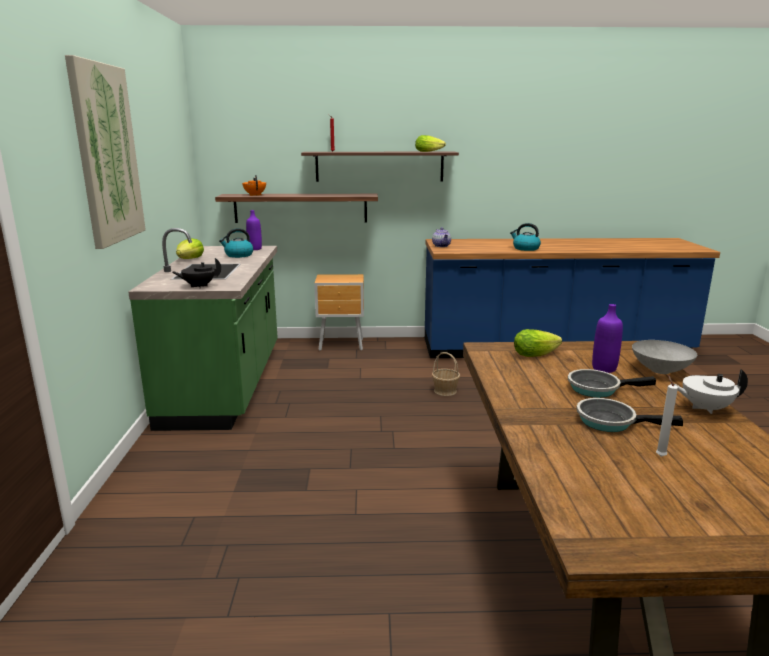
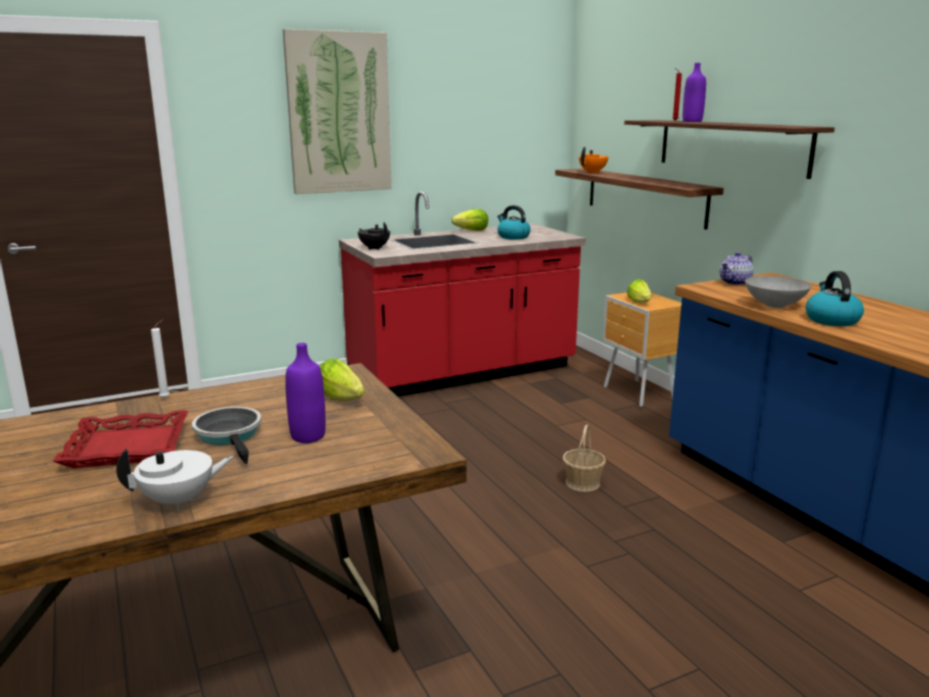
camera: 65 degrees right, 0 degrees up
(226, 384) = (463, 373): green counter -> red counter
(255, 249) = (552, 235): purple bottle -> purple bottle (692, 121)
(430, 151) = (776, 125): lettuce -> lettuce (640, 302)
(610, 421) = (127, 446): frying pan -> red tray
(659, 455) = (35, 473): white candle -> white candle (166, 398)
(660, 370) = (323, 471): grey bowl -> grey bowl (775, 305)
(704, 408) = (179, 501): white teapot -> white teapot turned 90 degrees clockwise

